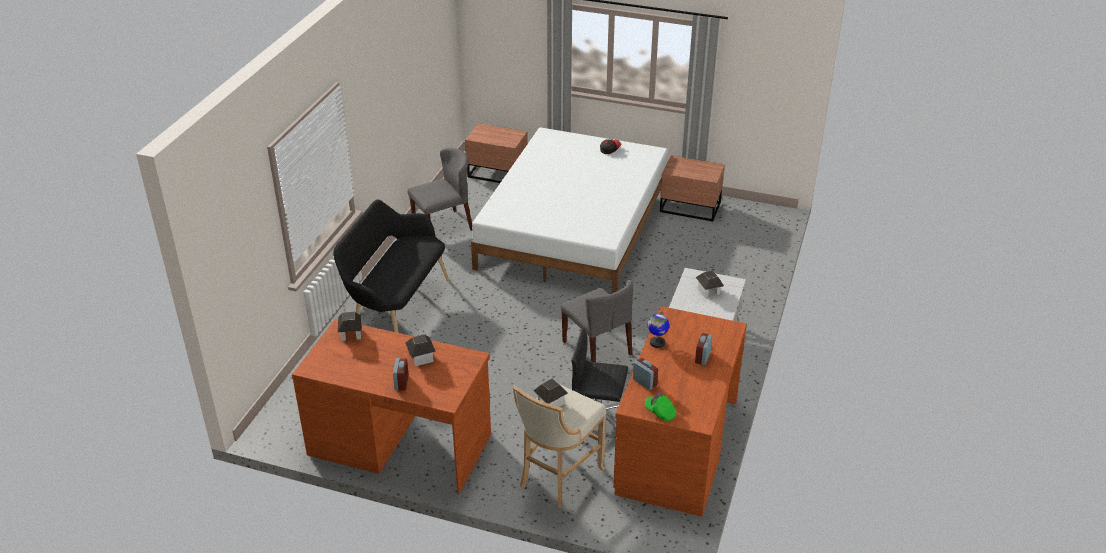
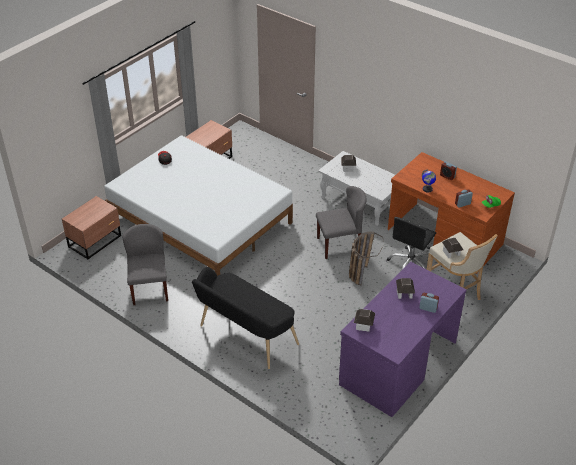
camera: 70 degrees left, 5 degrees up
(400, 443) = (397, 363): brown desk -> purple desk
(556, 377) = (361, 271): none -> basket

